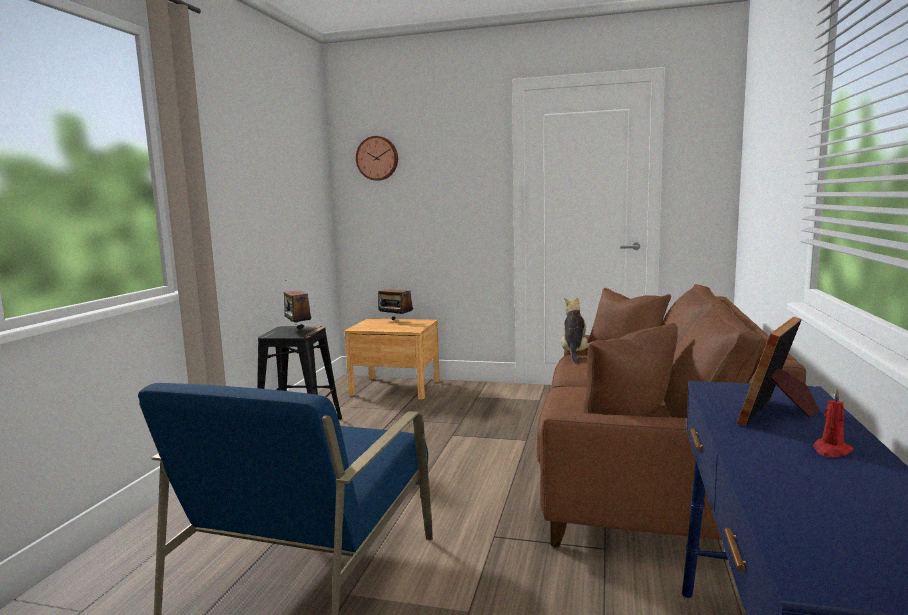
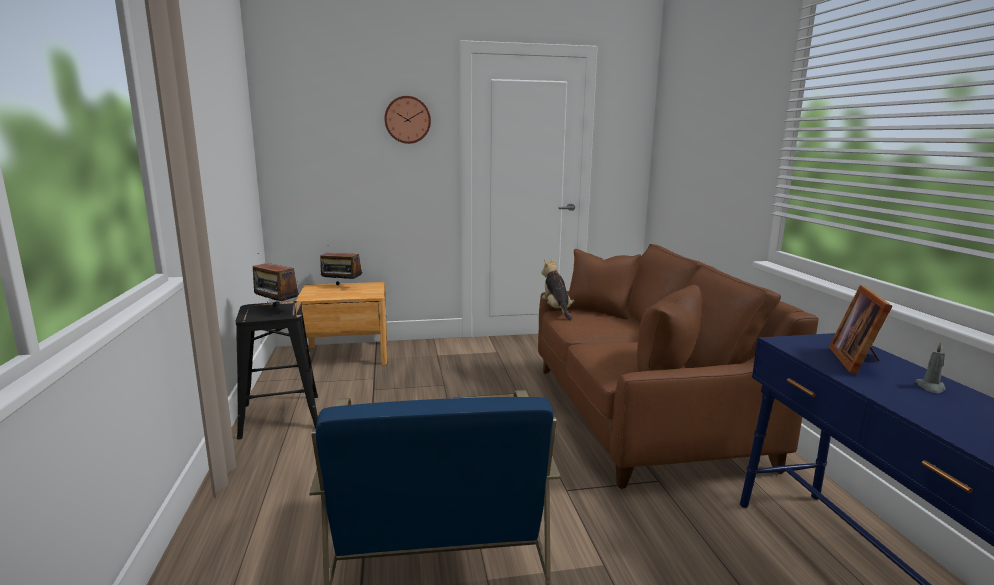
camera: 25 degrees left, 5 degrees up
(377, 158) = (313, 111): wall clock -> wall clock (407, 120)
(831, 450) = (930, 387): red candle -> grey candle

